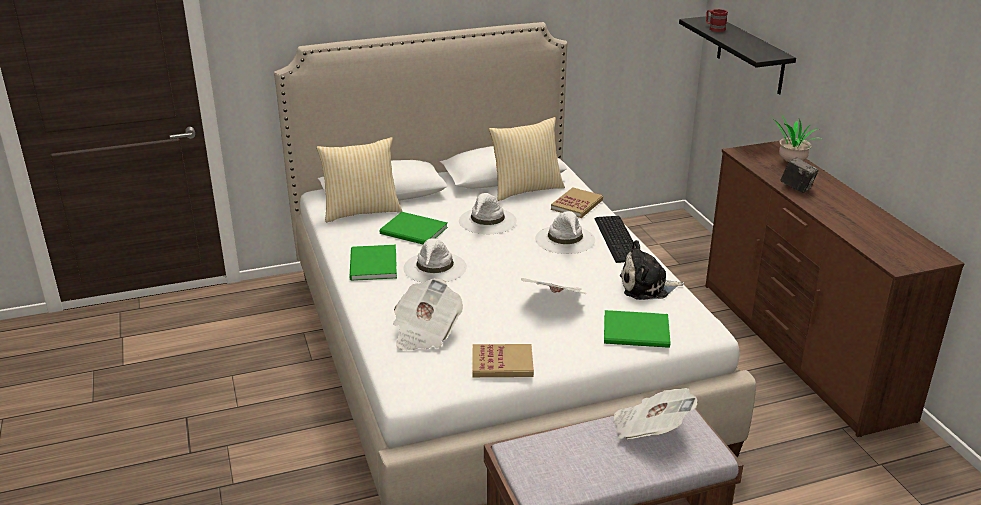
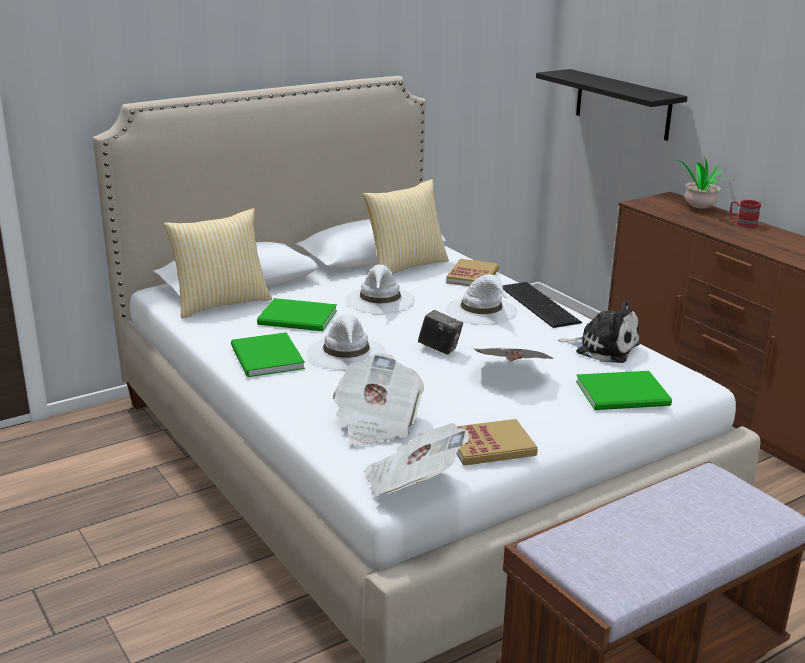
camera: 15 degrees left, 5 degrees down
(647, 287) = (603, 348): plush toy -> plush toy turned 135 degrees counterclockwise
(650, 430) = (695, 499): newspaper -> newspaper (412, 483)
(714, 28) = (580, 78): red mug -> red mug (742, 223)
(797, 188) = (723, 230): camera -> camera (439, 349)

